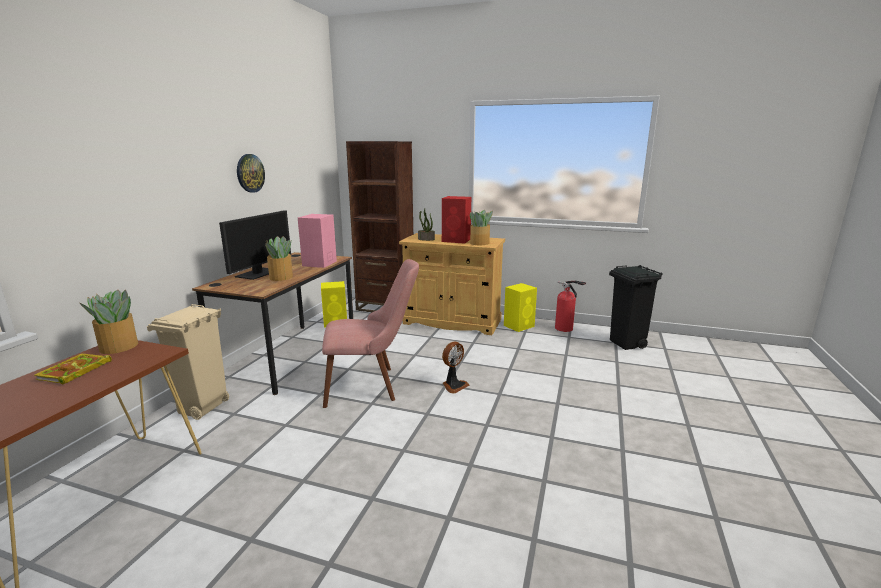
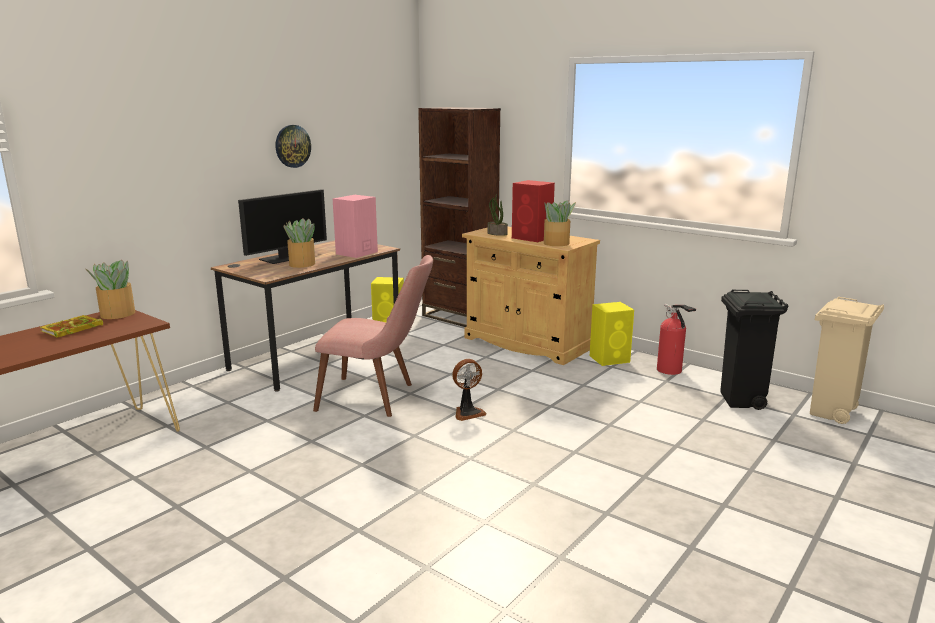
camera: 20 degrees right, 0 degrees up
(202, 408) = (203, 392): beige trash can -> beige trash can (831, 413)

